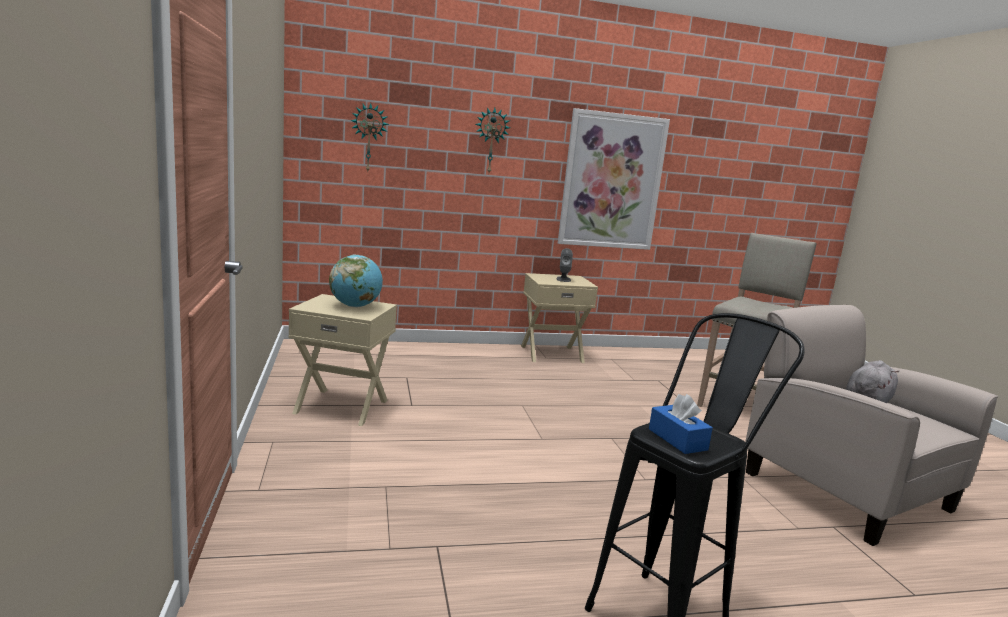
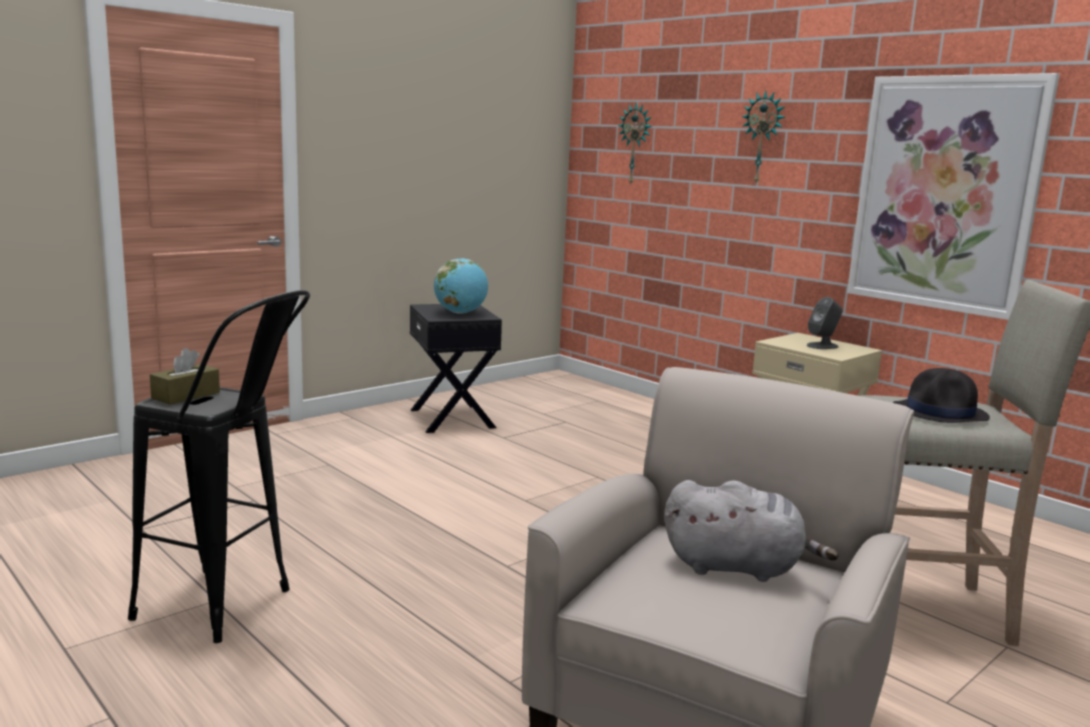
camera: 60 degrees right, 0 degrees up
(342, 406) = (453, 418): beige side table -> black side table
(677, 439) = (186, 395): blue tissue box -> brown tissue box
(759, 305) = (940, 413): none -> black hat

